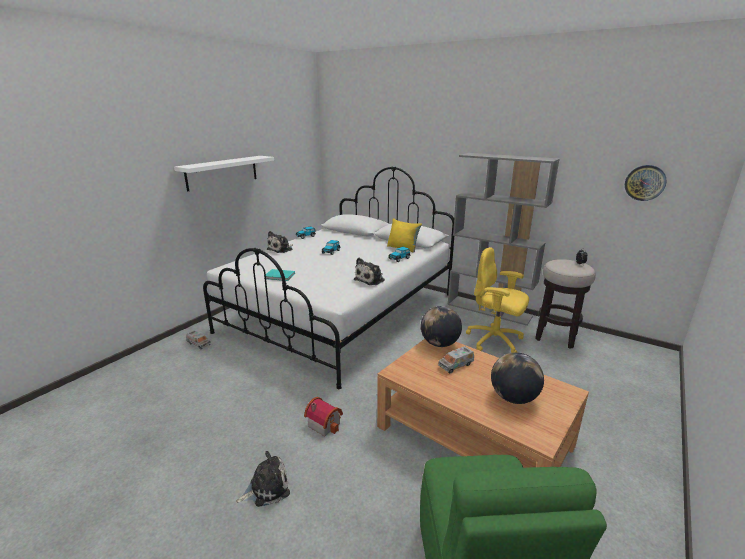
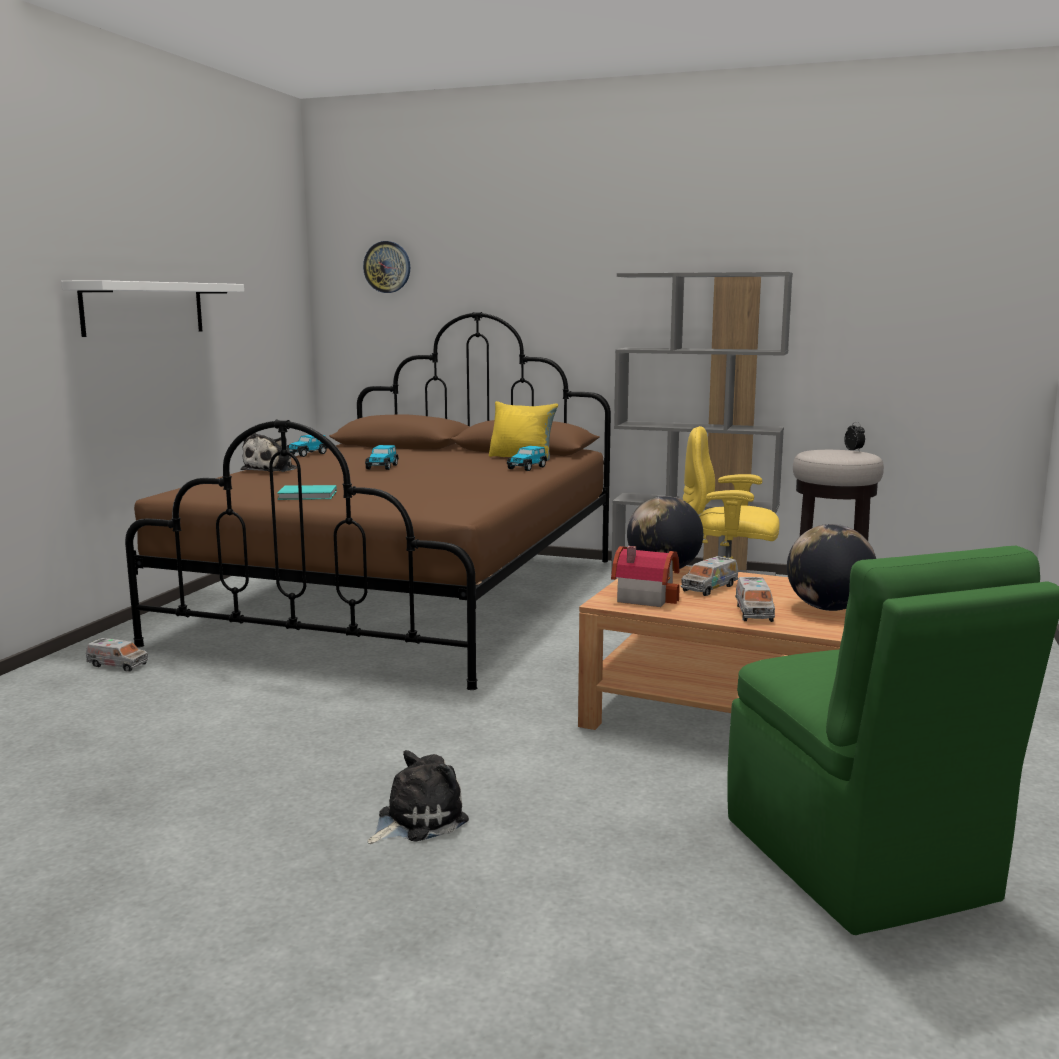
camera: 15 degrees left, 10 degrees down
(325, 423) = (474, 734): toy house -> toy house (644, 597)
(341, 313) = (406, 599): white bed -> brown bed
(371, 280) = (496, 490): plush toy -> none
(468, 394) = (754, 612): none -> toy truck
(645, 182) = (935, 304): wall clock -> wall clock (387, 267)

